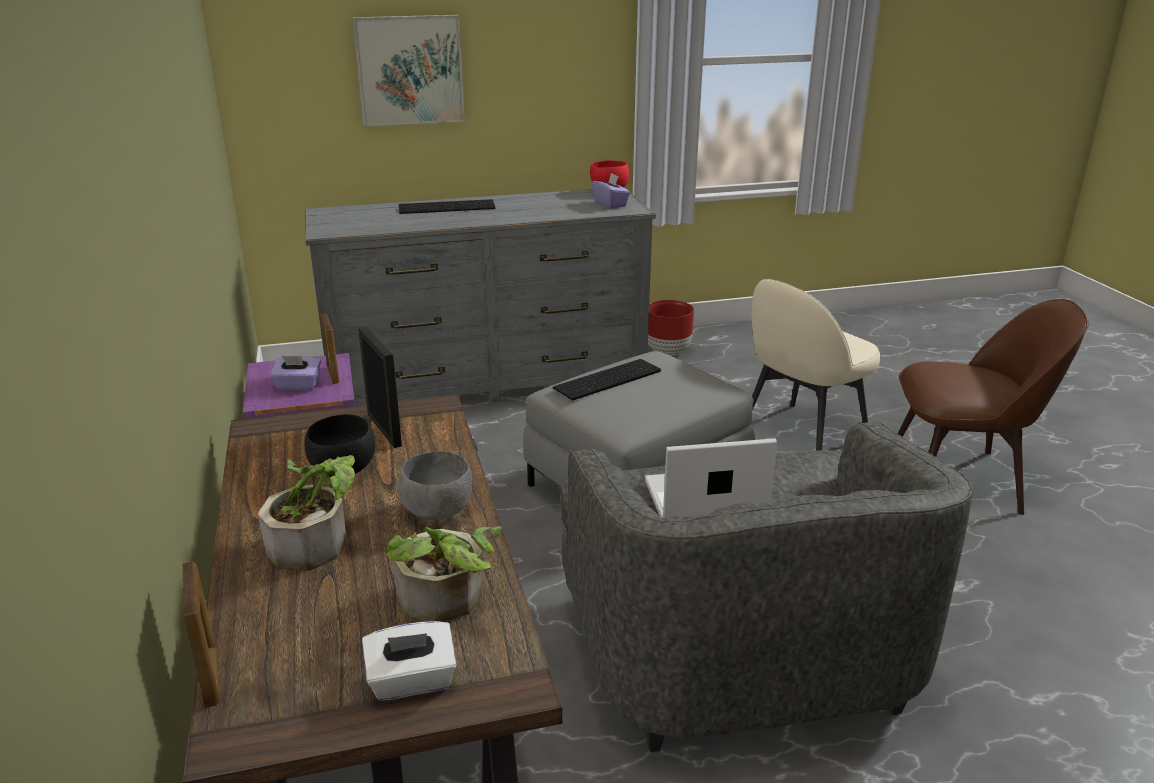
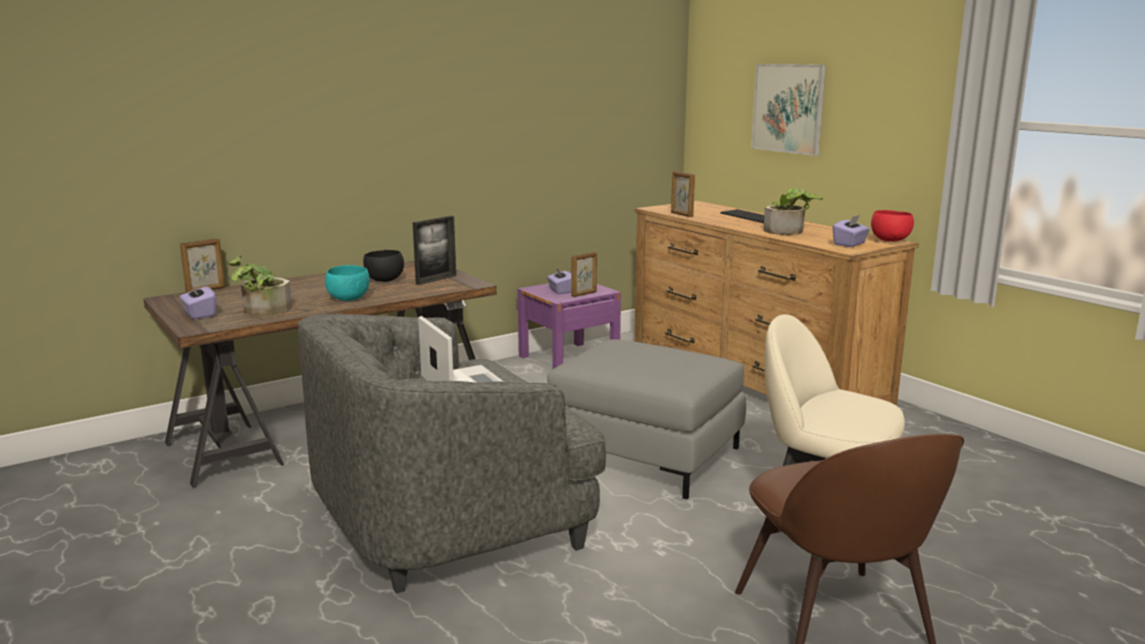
camera: 70 degrees right, 10 degrees down
(317, 542) = (312, 287): potted plant -> potted plant (789, 231)
(385, 228) = (681, 215): none -> picture frame
(412, 682) = (199, 314): white tissue box -> purple tissue box
(438, 510) = (349, 299): grey bowl -> turquoise bowl
(487, 380) = (753, 378): grey dresser -> brown dresser
(608, 380) = (646, 349): keyboard -> none
(668, 352) = (920, 434): red planter -> none

